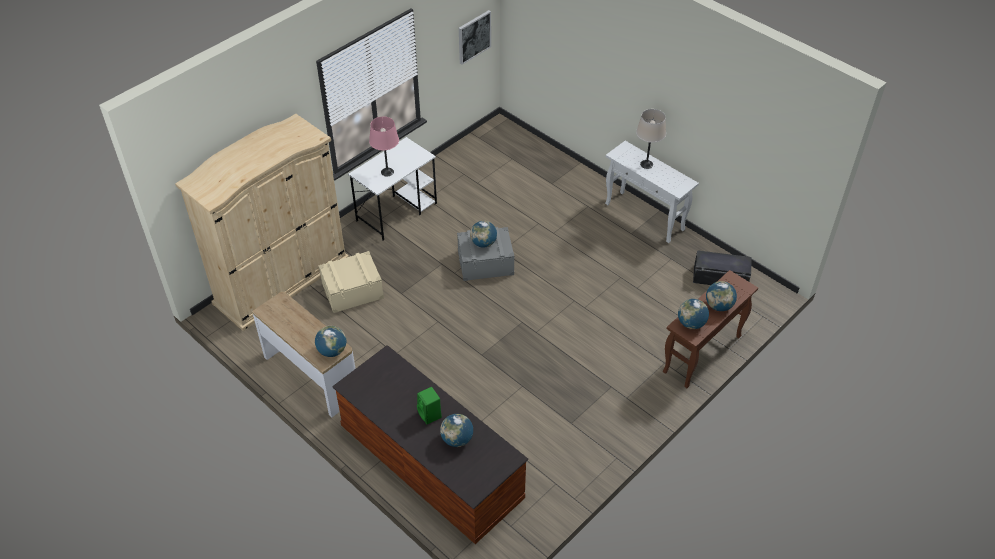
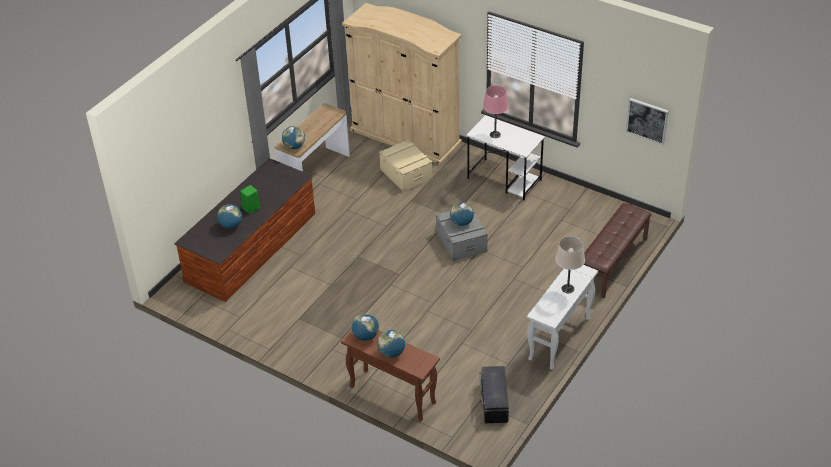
camera: 80 degrees right, 5 degrees down
(551, 161) = (613, 263): none -> brown bench

